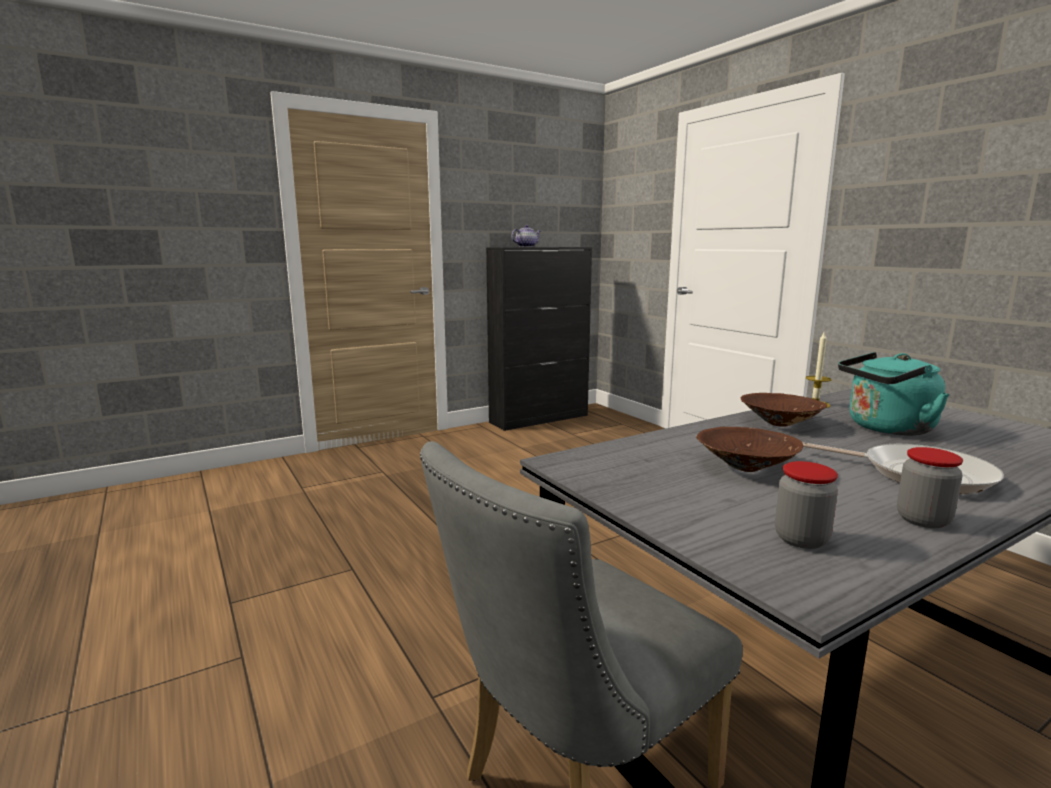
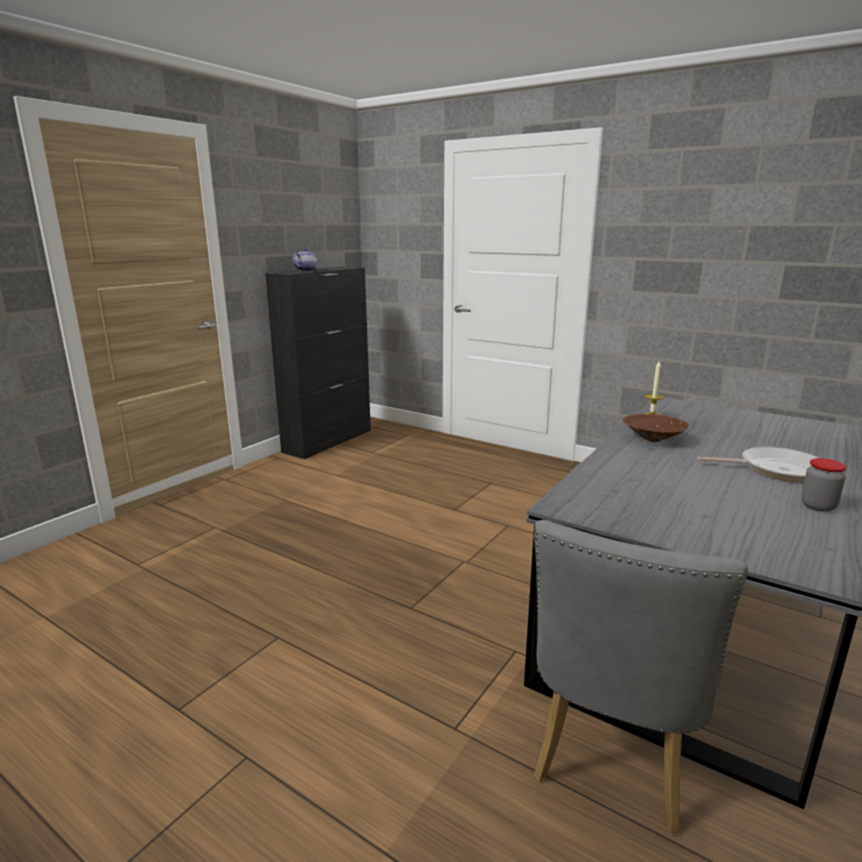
camera: 25 degrees left, 5 degrees up
(745, 466) = (680, 484): brown bowl -> none
(801, 539) = (780, 537): jar -> none
(886, 428) = (717, 432): turquoise kettle -> none

